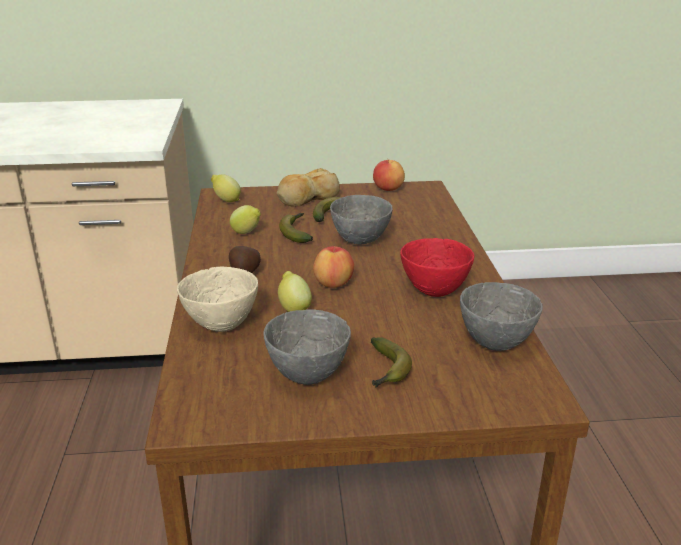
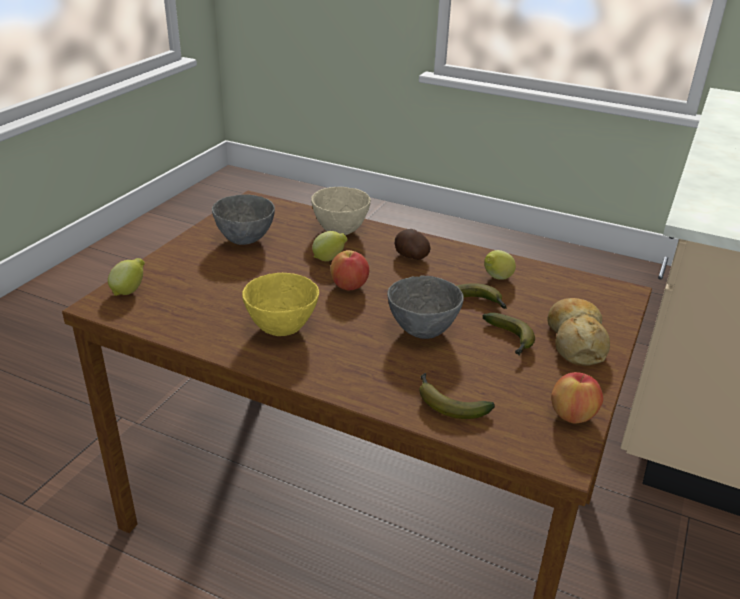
camera: 120 degrees right, 5 degrees up
(226, 200) = (598, 290): lemon -> lemon (129, 291)
(386, 371) = (211, 265): banana -> banana (448, 403)
(434, 291) = (281, 327): red bowl -> yellow bowl
(494, 342) = (178, 318): grey bowl -> none

